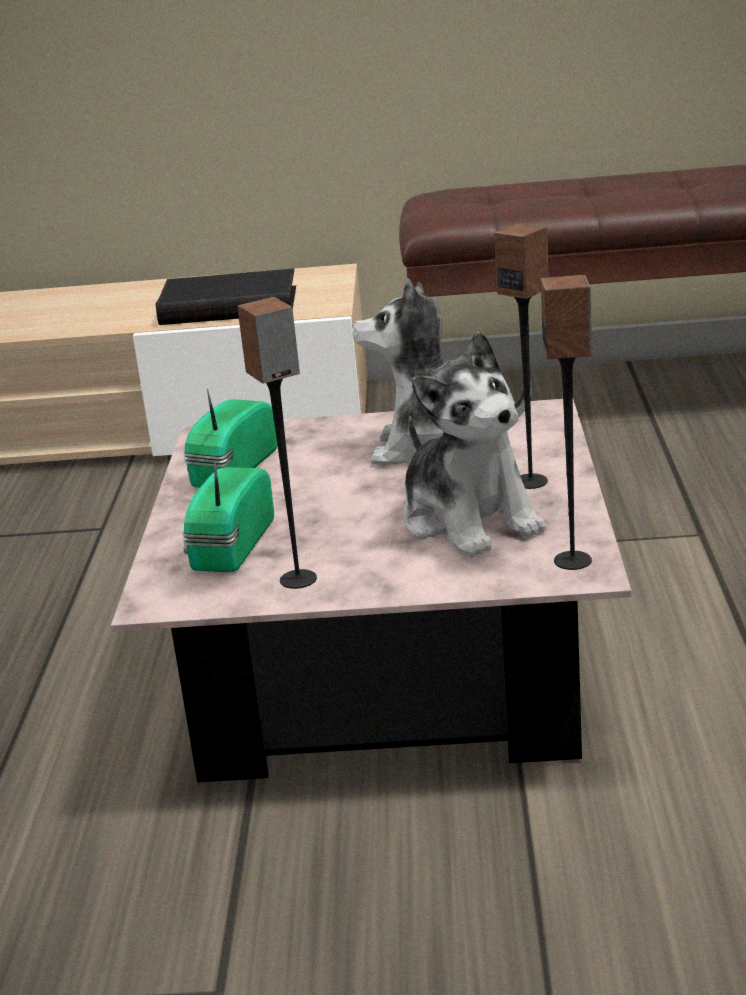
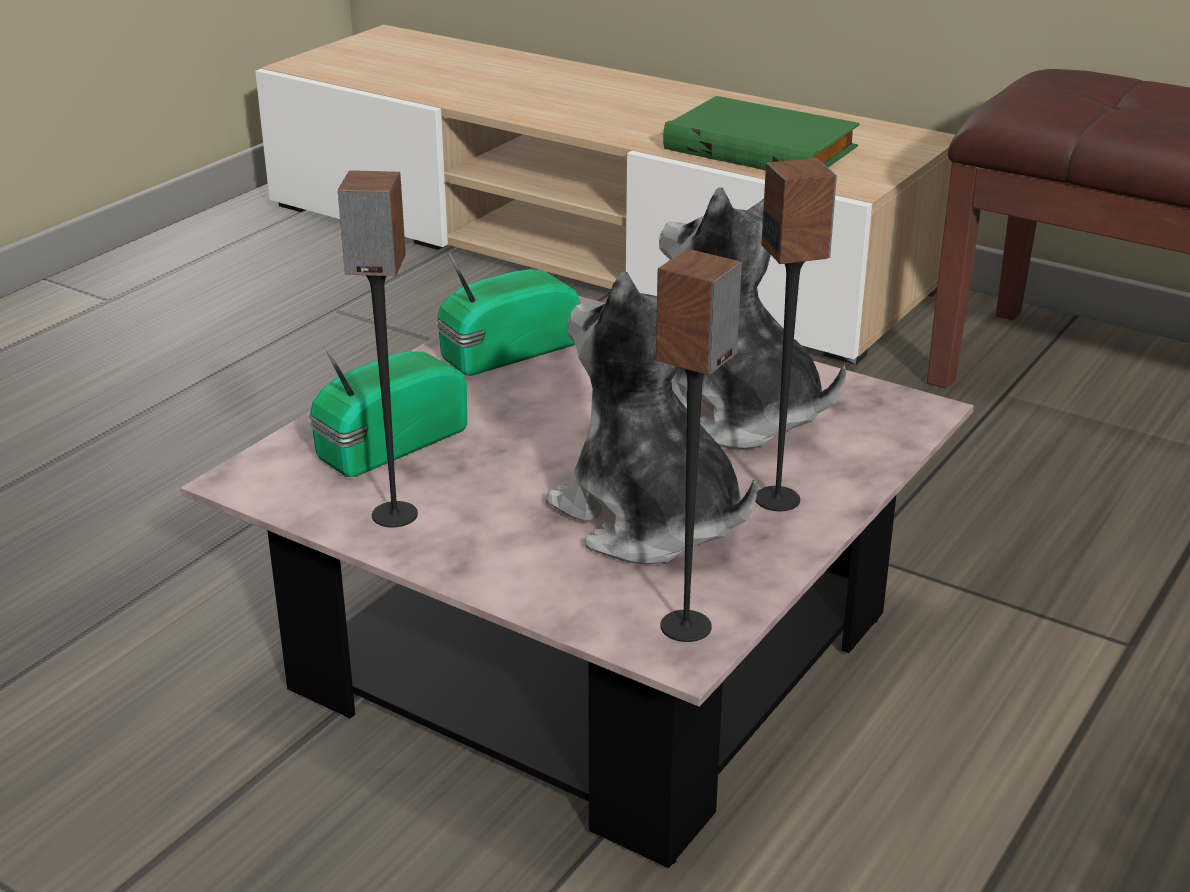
camera: 30 degrees right, 5 degrees up
(230, 305) = (763, 147): black book -> green book
(469, 520) = (648, 520): plush toy -> plush toy turned 135 degrees clockwise

